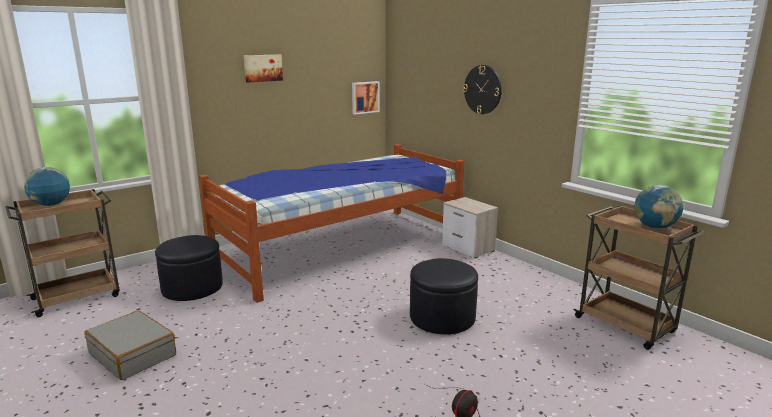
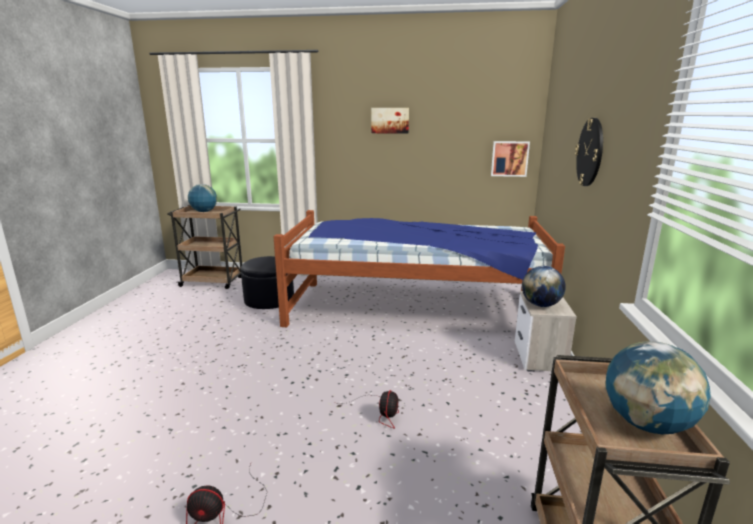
camera: 45 degrees right, 0 degrees up
(133, 354) = (168, 329): grey suitcase -> none
(442, 317) = (380, 412): black ottoman -> fan
(470, 207) = (540, 305): none -> globe

